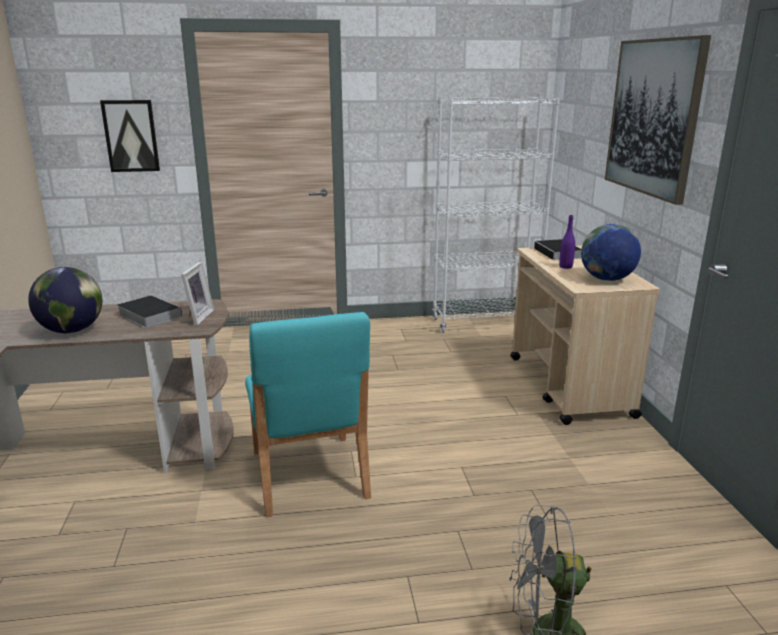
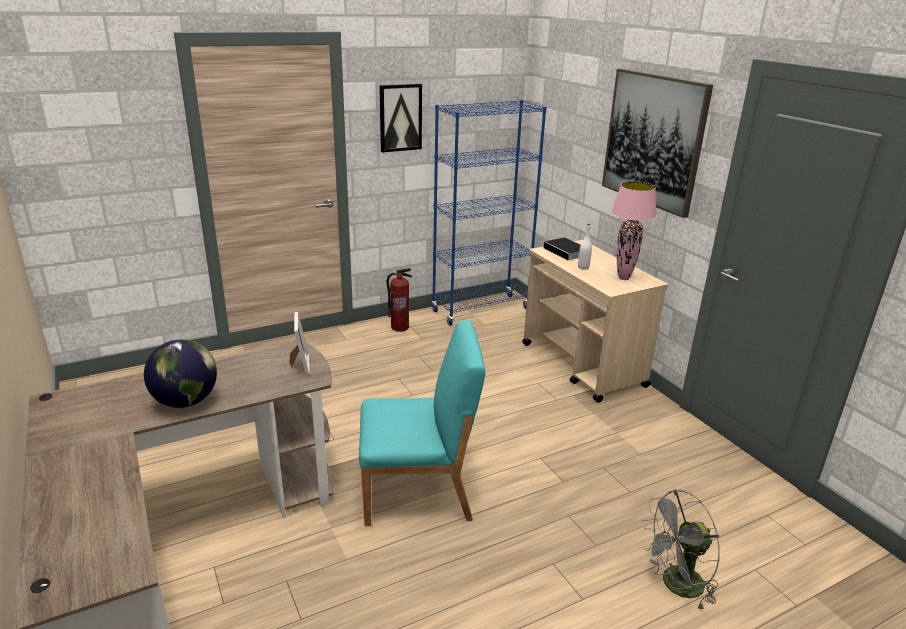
camera: 20 degrees left, 5 degrees up
(131, 136) = (123, 161): picture -> picture (400, 117)
(148, 315) = (247, 370): book -> none
(308, 475) = (418, 492): turquoise chair -> turquoise chair turned 60 degrees counterclockwise
(390, 329) = (400, 327): none -> fire extinguisher
(484, 323) = (480, 310): white bookcase -> blue bookcase
(565, 267) = (583, 267): purple bottle -> white bottle
(607, 279) = (623, 278): globe -> pink table lamp

